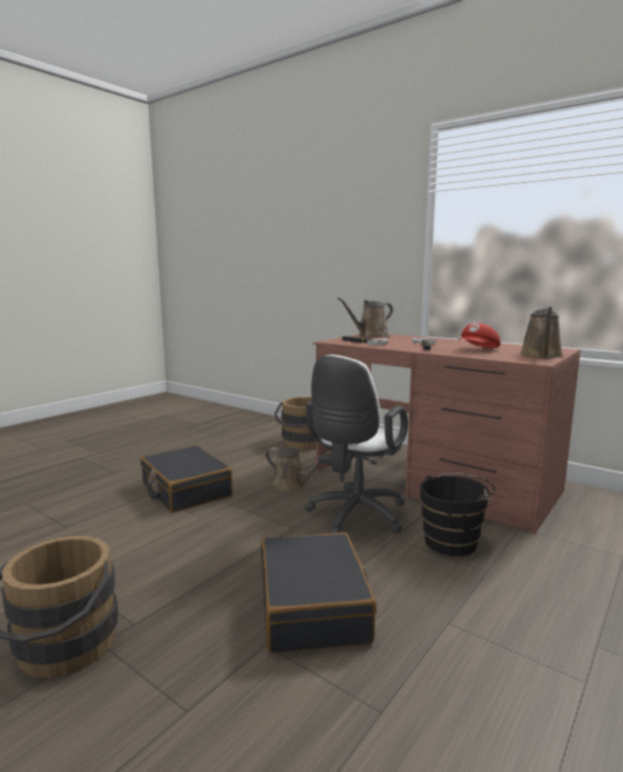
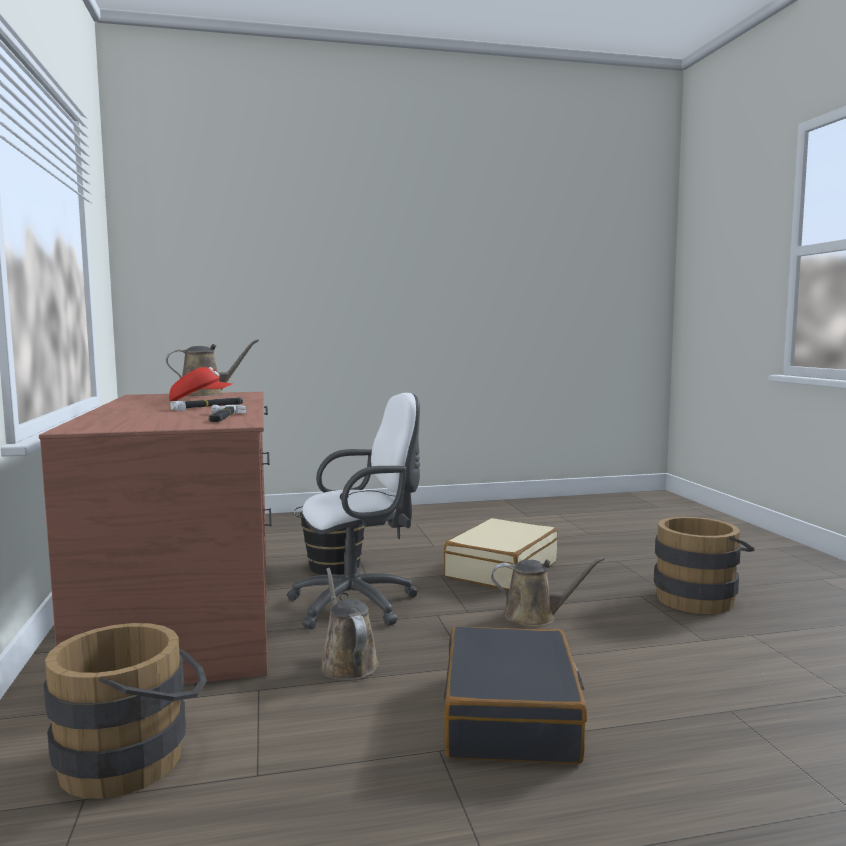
camera: 140 degrees left, 5 degrees down
(313, 606) = (501, 569): black suitcase -> beige suitcase
(370, 336) = (123, 425): brown watering can -> brown watering can (535, 616)

